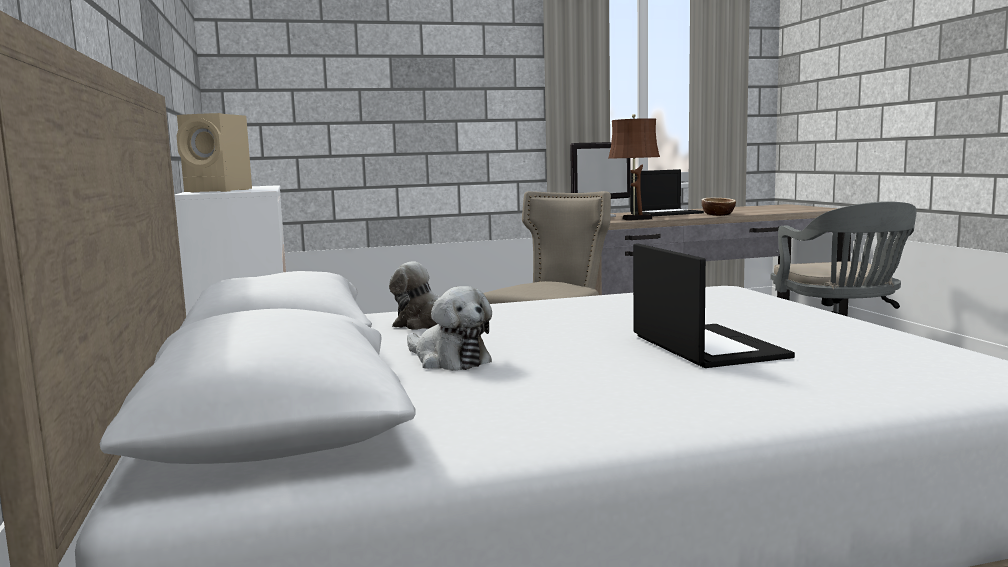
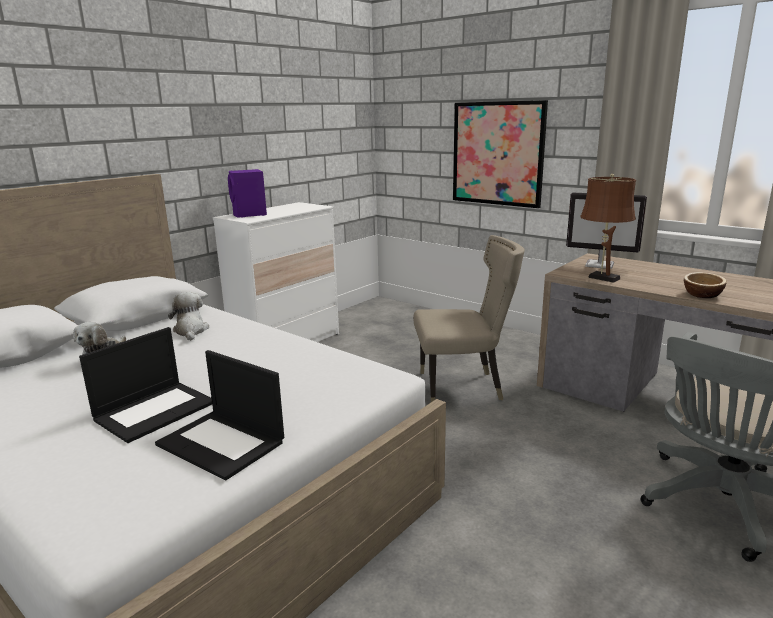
camera: 55 degrees right, 10 degrees up
(220, 191) = (249, 215): beige speaker -> purple speaker
(417, 120) = (497, 153): none -> picture
(666, 213) = (677, 276): laptop -> laptop (222, 443)

